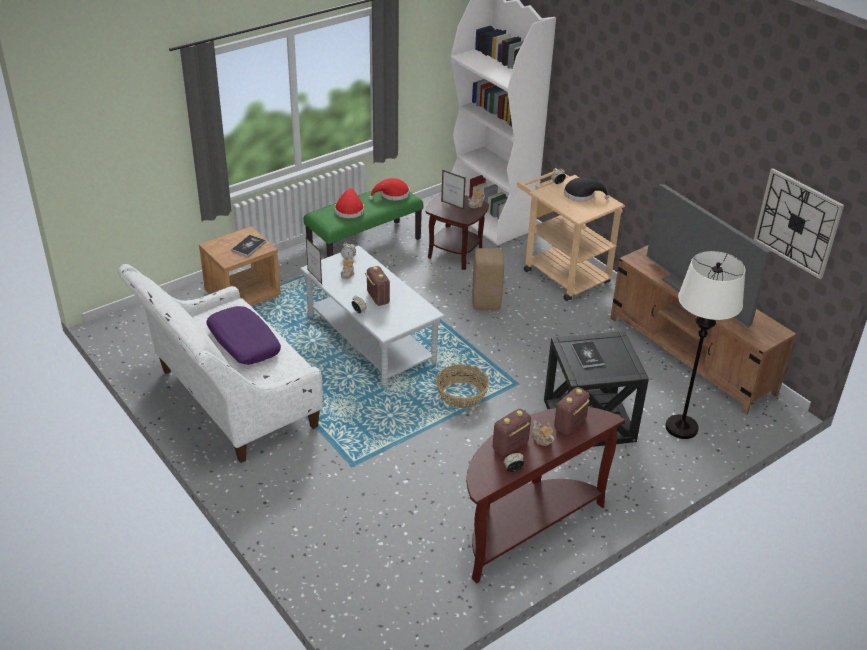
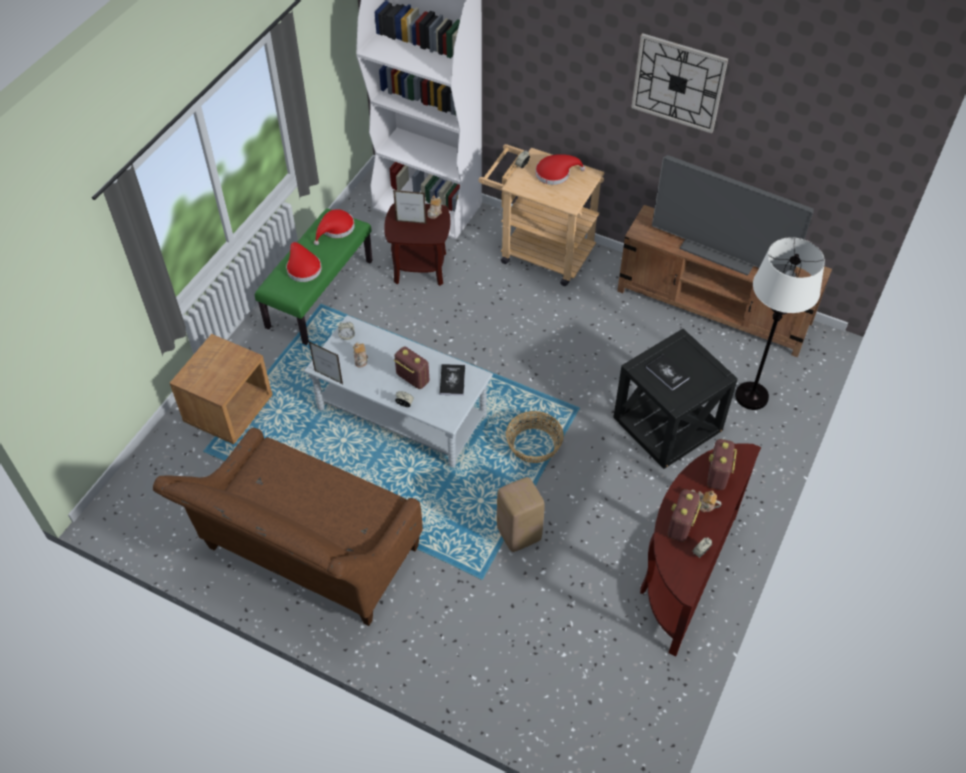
camera: 25 degrees left, 15 degrees up
(229, 402) = (307, 556): white sofa -> brown sofa
(243, 343) = (311, 497): purple pillow -> none
(248, 246) = (228, 363): book -> book (452, 380)
(485, 303) = (488, 319): beige stool -> beige stool (518, 533)
(582, 195) = (555, 173): black hat -> red hat
(797, 223) = (827, 169): wall clock -> wall clock (678, 83)

